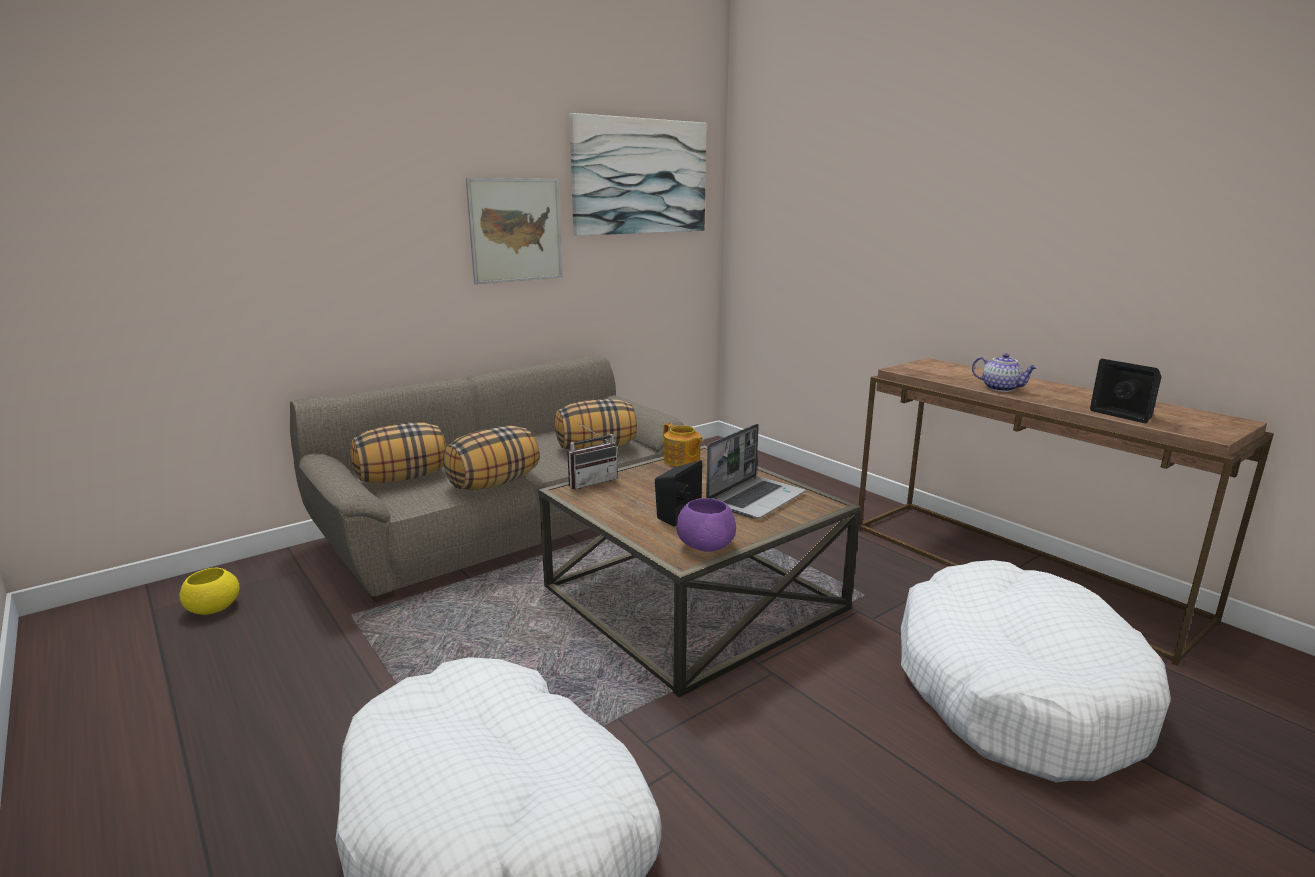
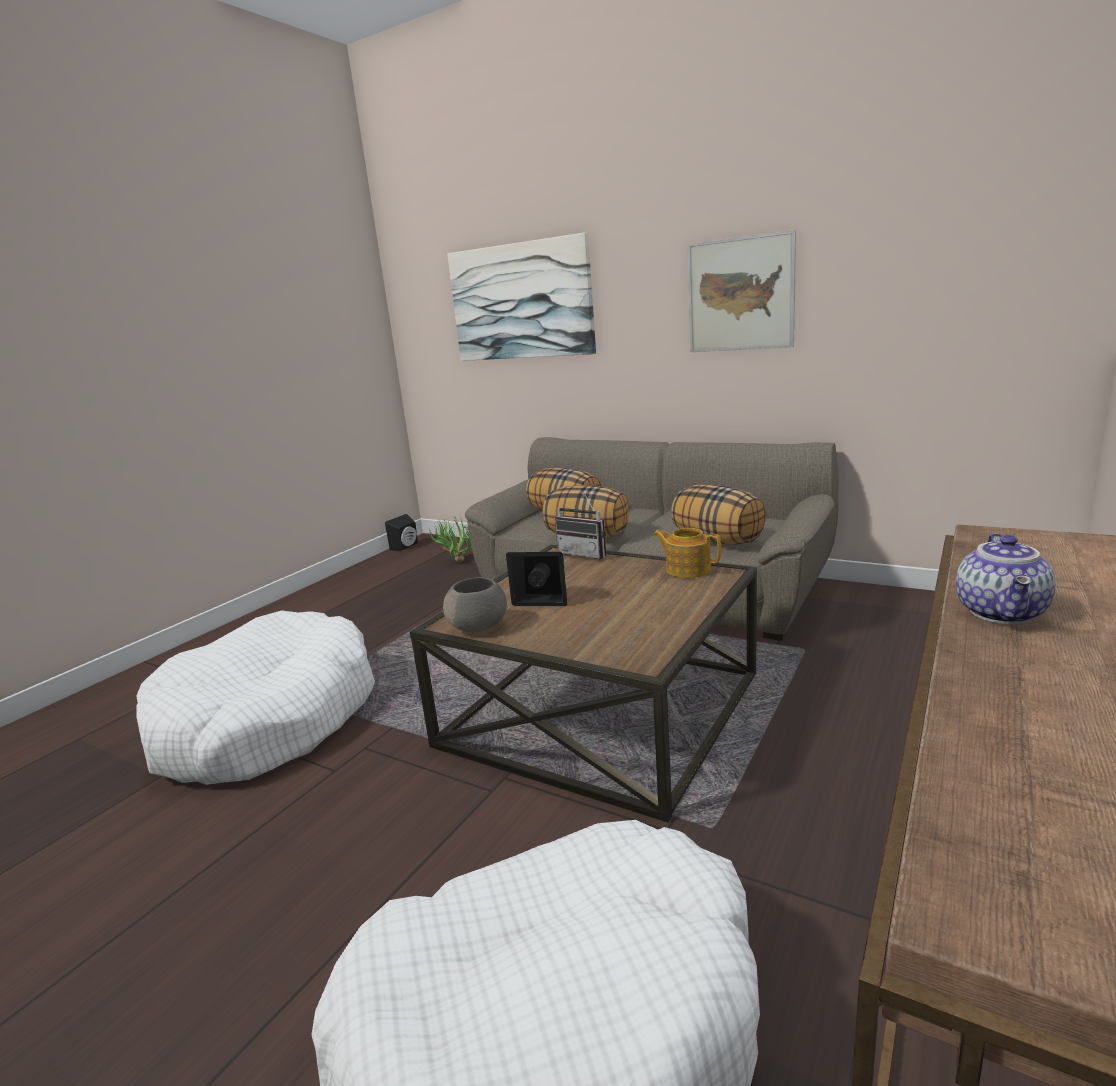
camera: 70 degrees right, 0 degrees up
(212, 608) = (455, 561): yellow bowl -> potted plant
(640, 177) = (934, 207): picture -> picture (521, 301)
(682, 461) = (687, 569): teapot -> teapot turned 90 degrees clockwise
(706, 545) = (479, 626): purple bowl -> grey bowl
(755, 498) = (621, 623): laptop -> none
(1125, 414) = (1003, 758): black speaker -> black speaker (406, 546)

